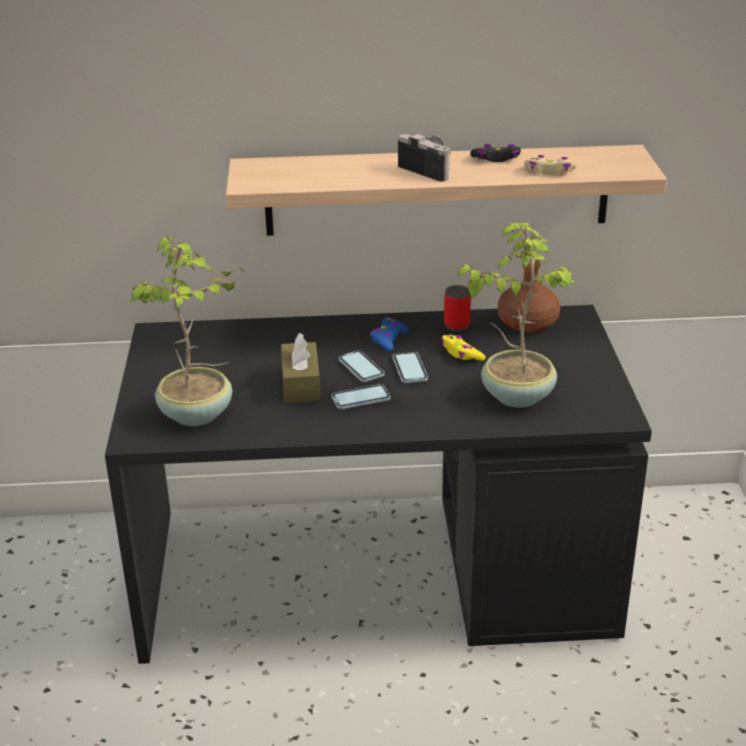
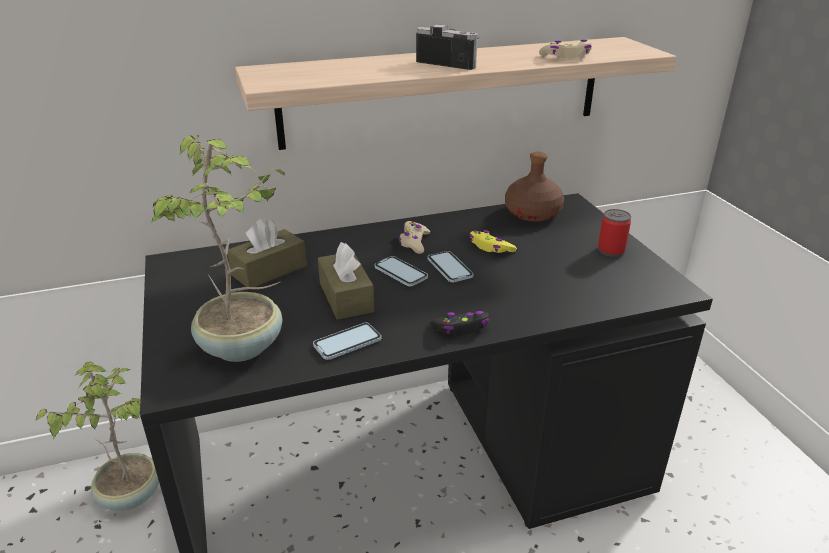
camera: 15 degrees left, 0 degrees up
(241, 351) = (269, 270): none -> brown tissue box
(361, 398) = (415, 304): phone -> phone (347, 343)
(388, 339) = (414, 242): blue game controller -> beige game controller
(456, 325) = (471, 222): can -> can (611, 251)
(496, 159) = (507, 52): black game controller -> black game controller (461, 328)
(516, 395) = (566, 281): potted plant -> potted plant (130, 494)

